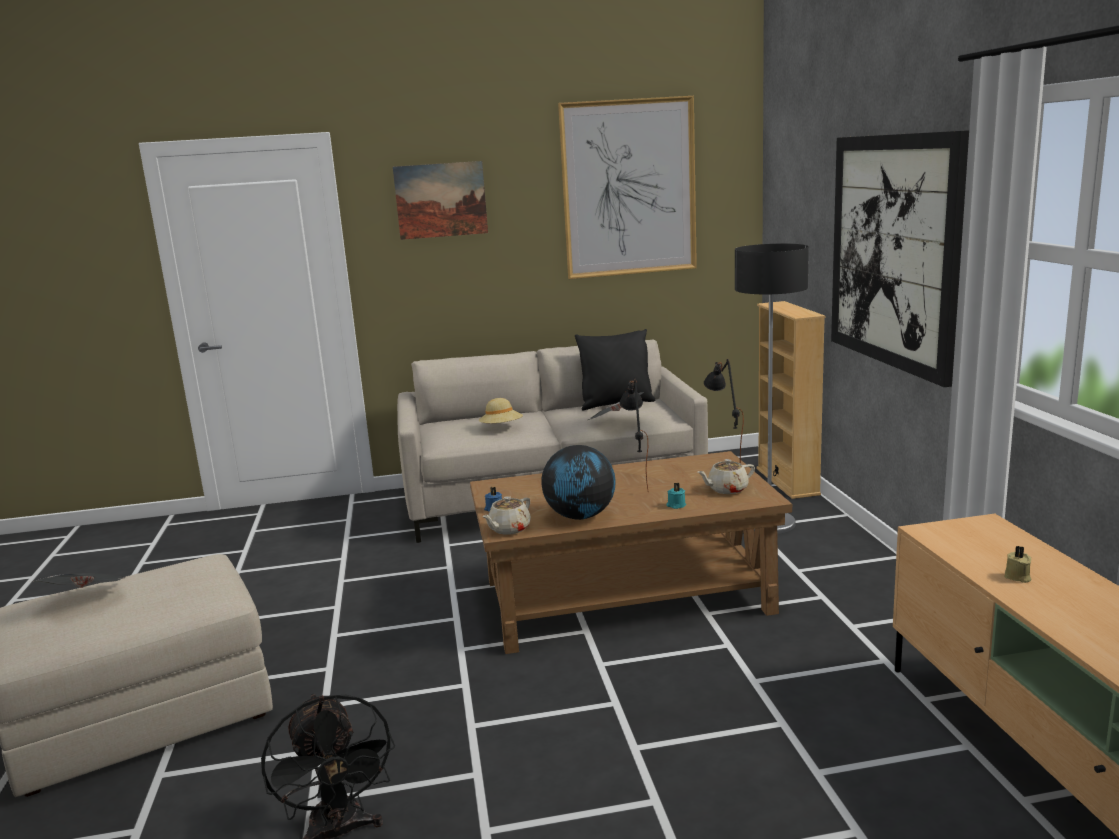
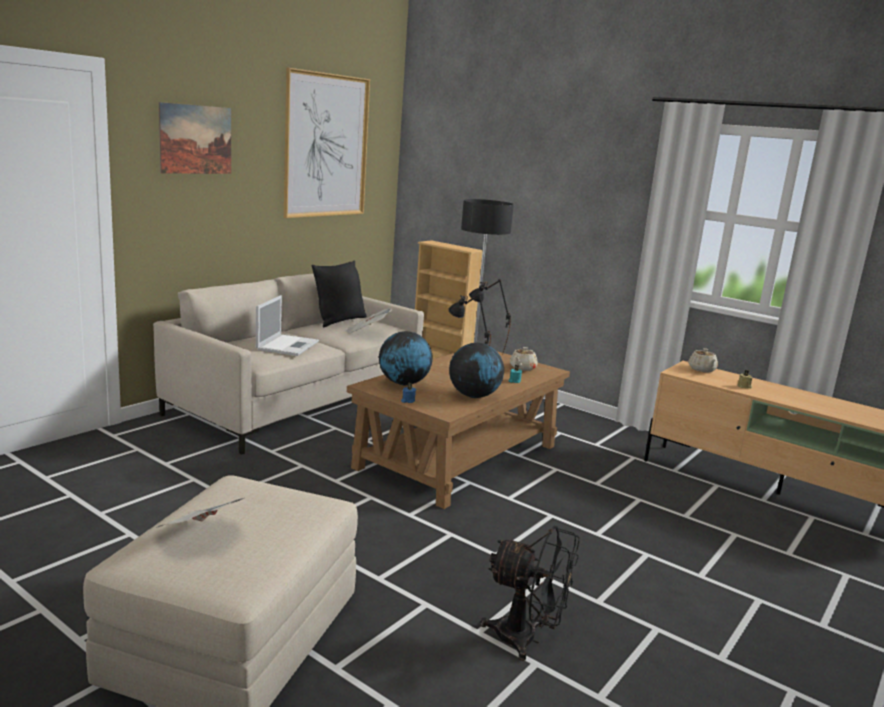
camera: 45 degrees left, 0 degrees up
(501, 428) = (288, 345): beige hat -> laptop
(508, 529) = (446, 411): beige teapot -> beige teapot (702, 370)
(532, 488) = (403, 383): none -> globe
(893, 251) = (563, 209): picture -> none

